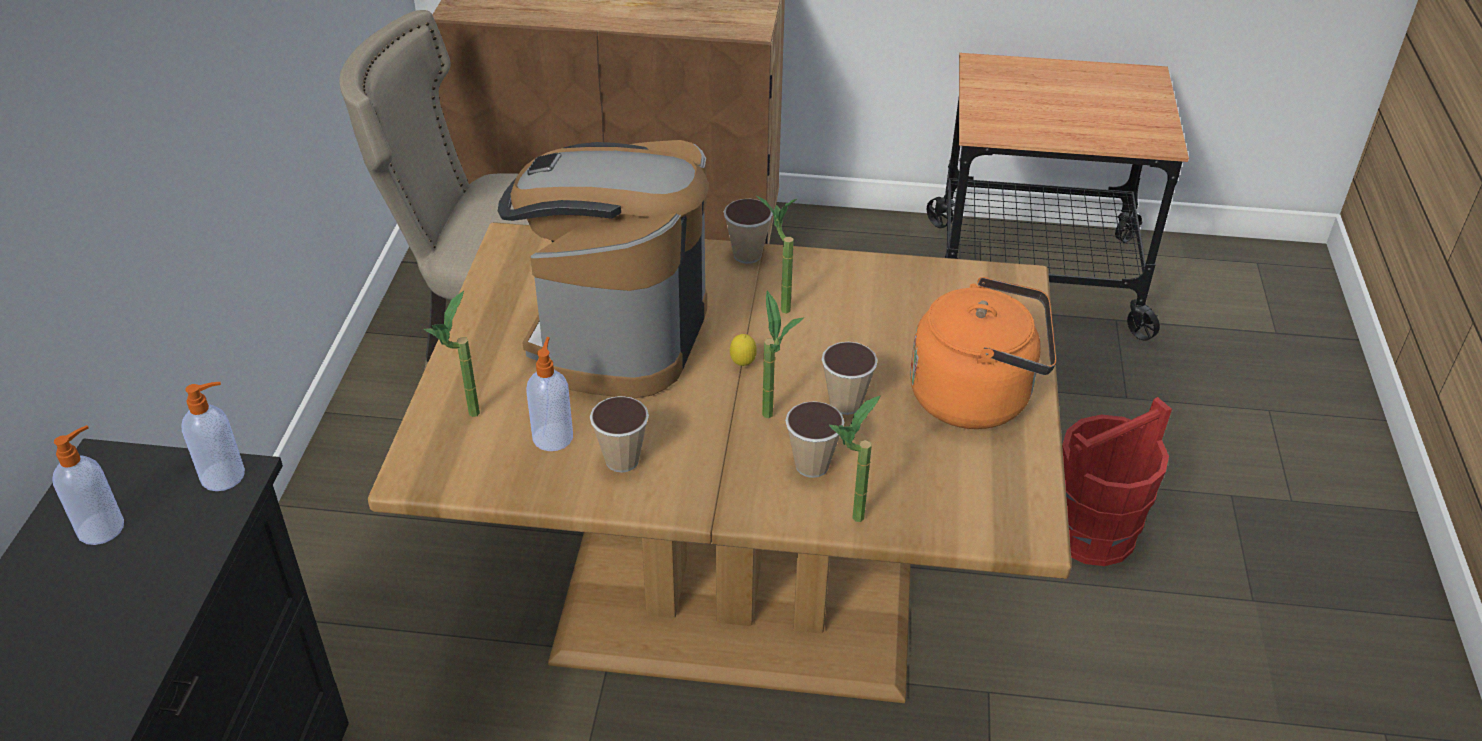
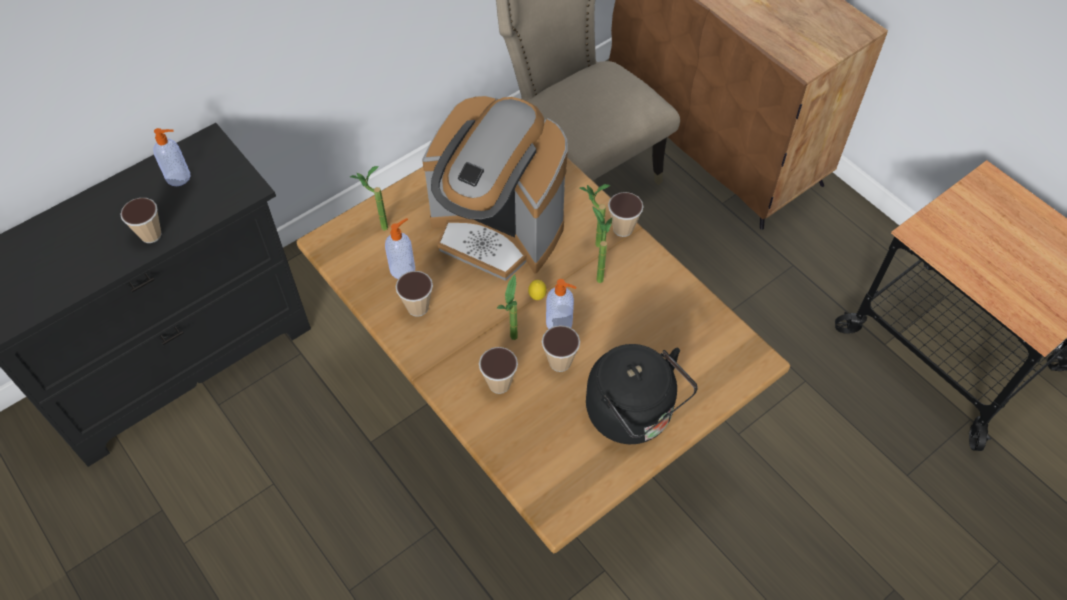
camera: 45 degrees right, 15 degrees up
(141, 617) = (151, 235): none -> cup
(224, 476) = (244, 185): soap dispenser -> soap dispenser (560, 323)
(616, 334) = (497, 230): coffee machine -> coffee machine turned 120 degrees counterclockwise
(848, 523) = (477, 430): potted plant -> potted plant (591, 243)
(977, 397) = (633, 415): orange kettle -> black kettle
(1093, 533) = (774, 538): red bucket -> none

